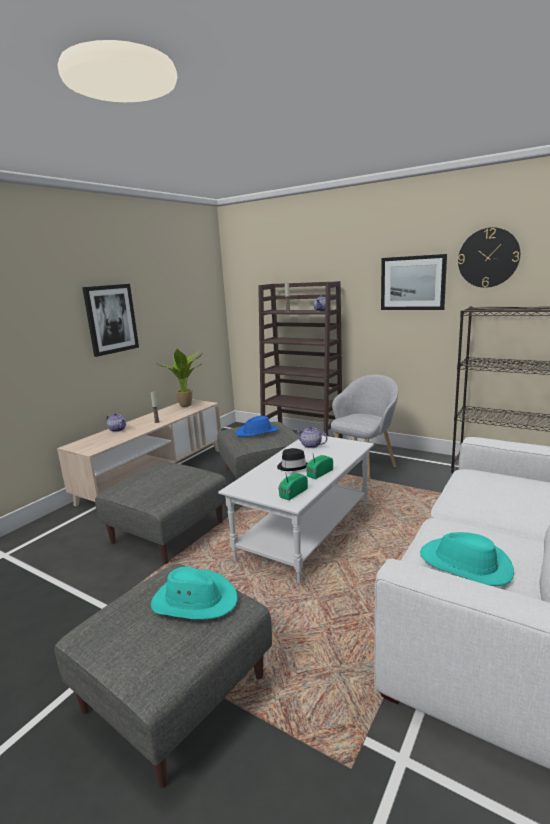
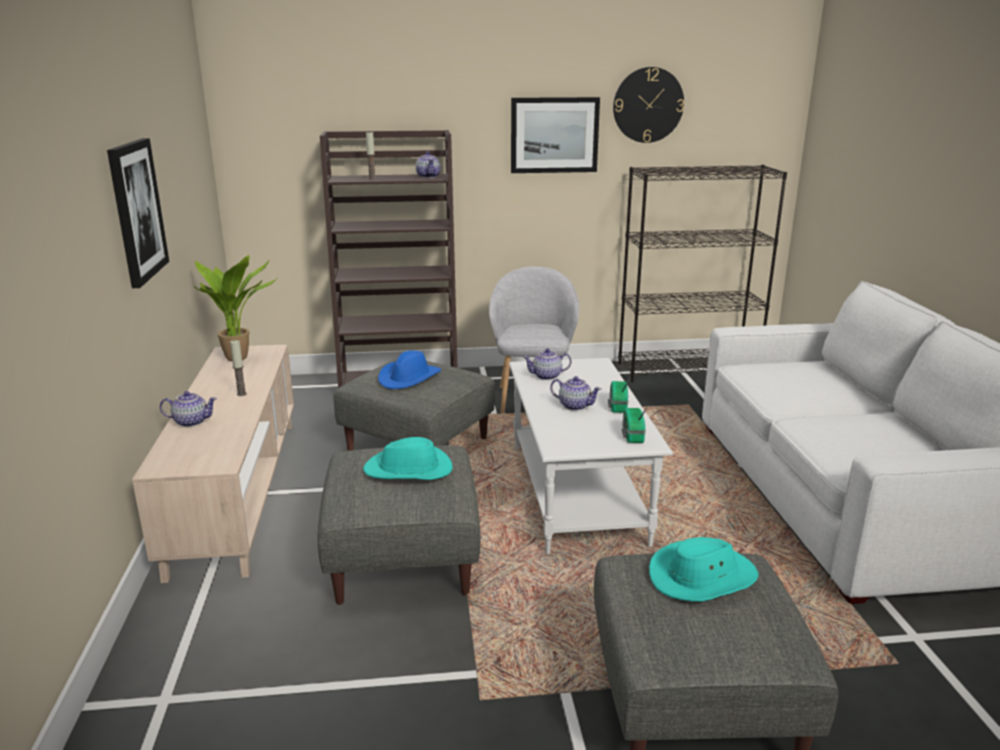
camera: 40 degrees left, 5 degrees up
(293, 466) = (574, 406): black hat -> teapot
(465, 565) = (873, 448): turquoise hat -> turquoise hat (409, 470)

